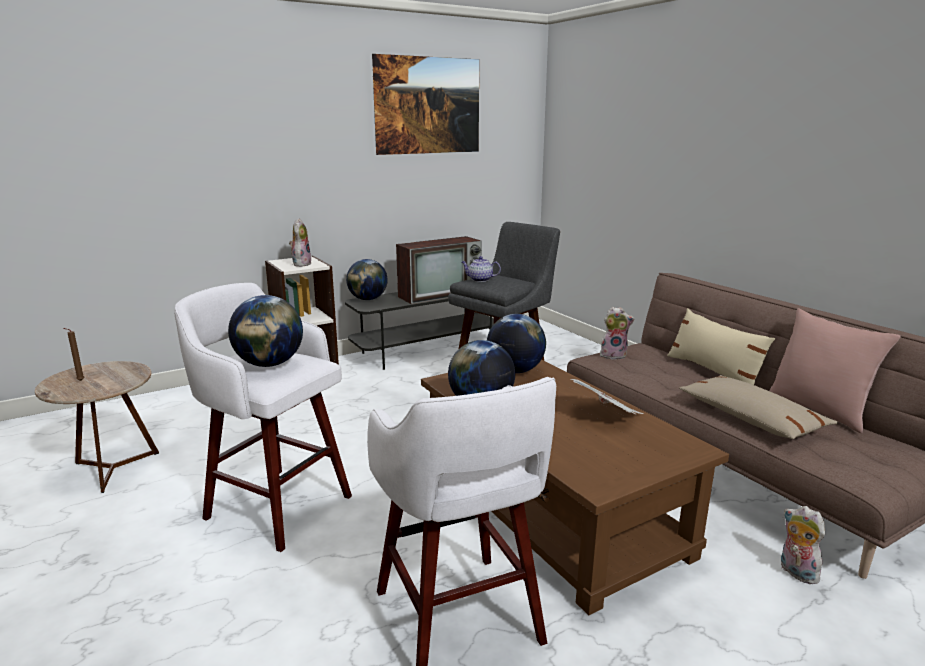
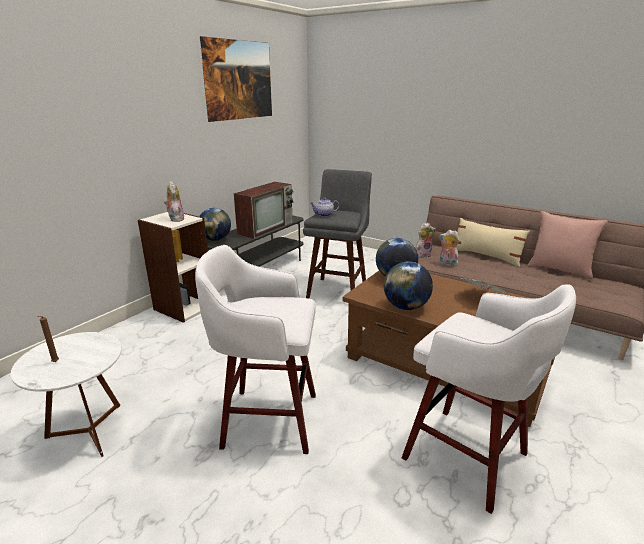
camera: 25 degrees left, 5 degrees up
(113, 468) = (89, 432): brown side table -> white side table
(269, 364) = (272, 310): globe -> none
(750, 418) = (536, 282): beige pillow -> none
(795, 572) = (593, 366): plush toy -> plush toy (447, 264)

